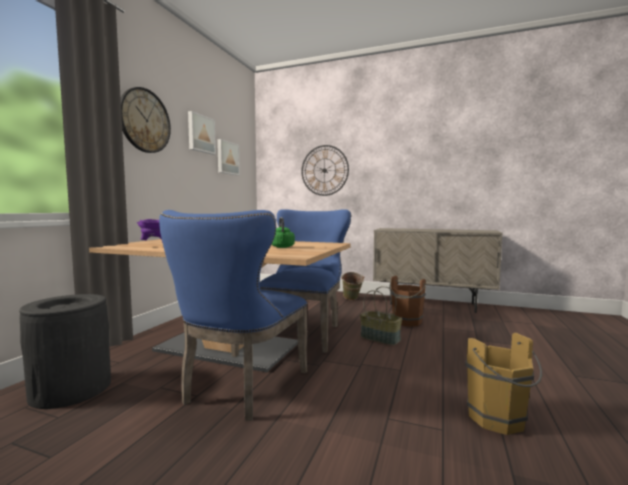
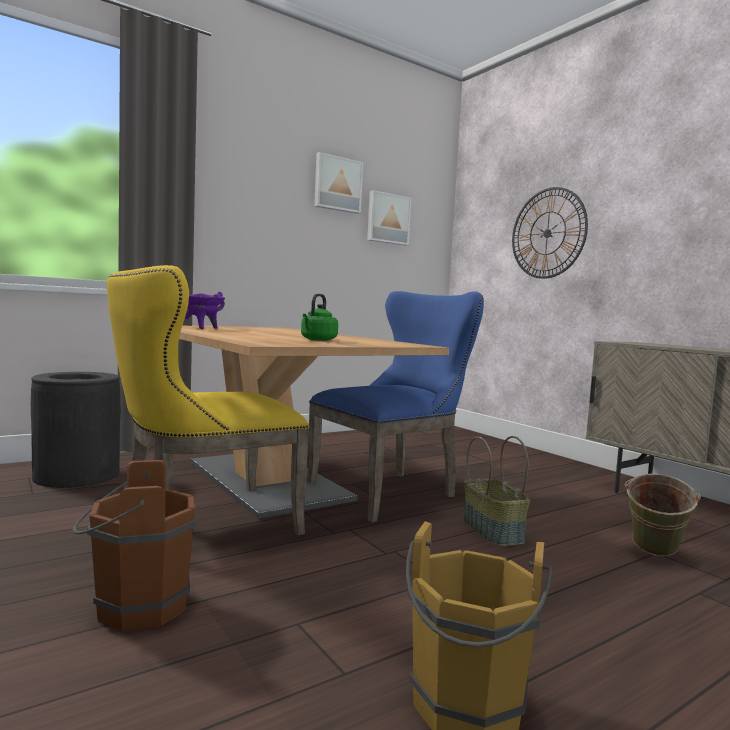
camera: 35 degrees right, 0 degrees up
(145, 121) = (242, 170): wall clock -> none
(240, 389) = (200, 525): blue chair -> yellow chair
(351, 300) = (552, 470): green bucket -> green bucket (654, 554)
(406, 322) = (590, 524): brown bucket -> brown bucket (135, 608)

